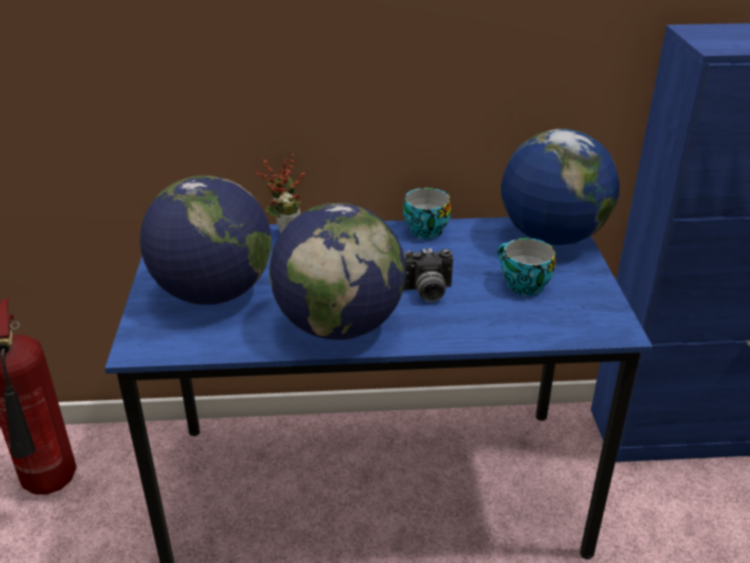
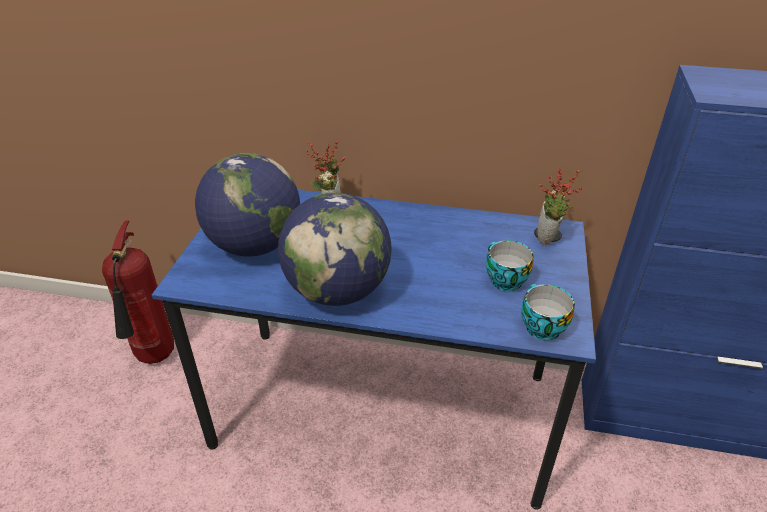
camera: 15 degrees right, 5 degrees up
(423, 230) = (442, 216): cup -> cup (540, 327)
(424, 292) = (418, 273): camera -> none
(552, 237) = (549, 239): globe -> potted plant

